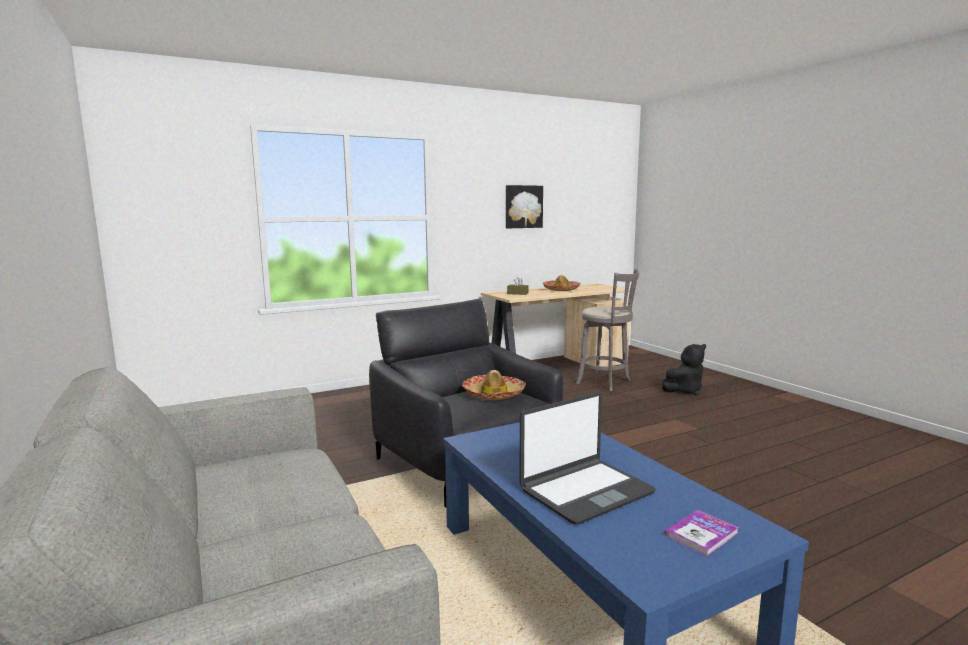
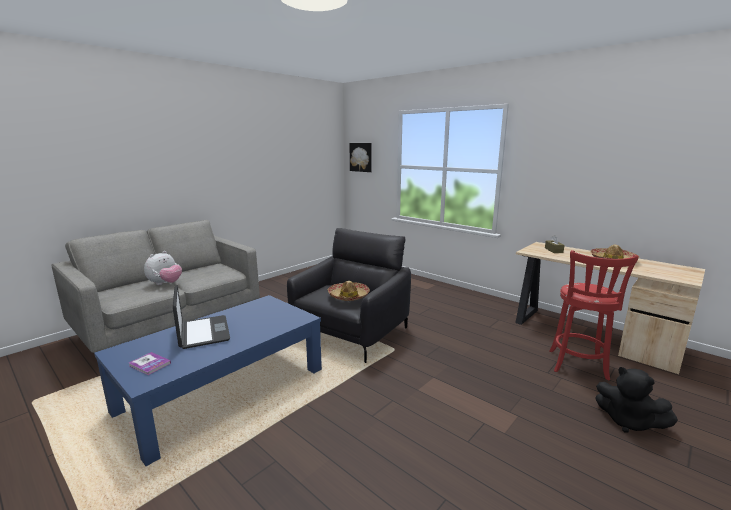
camera: 70 degrees right, 5 degrees up
(280, 531) = (165, 284): none -> plush toy
(523, 206) = (602, 167): picture -> picture (361, 157)
(585, 491) = (203, 333): laptop -> laptop turned 150 degrees counterclockwise
(606, 383) = (578, 366): grey stool -> red stool

